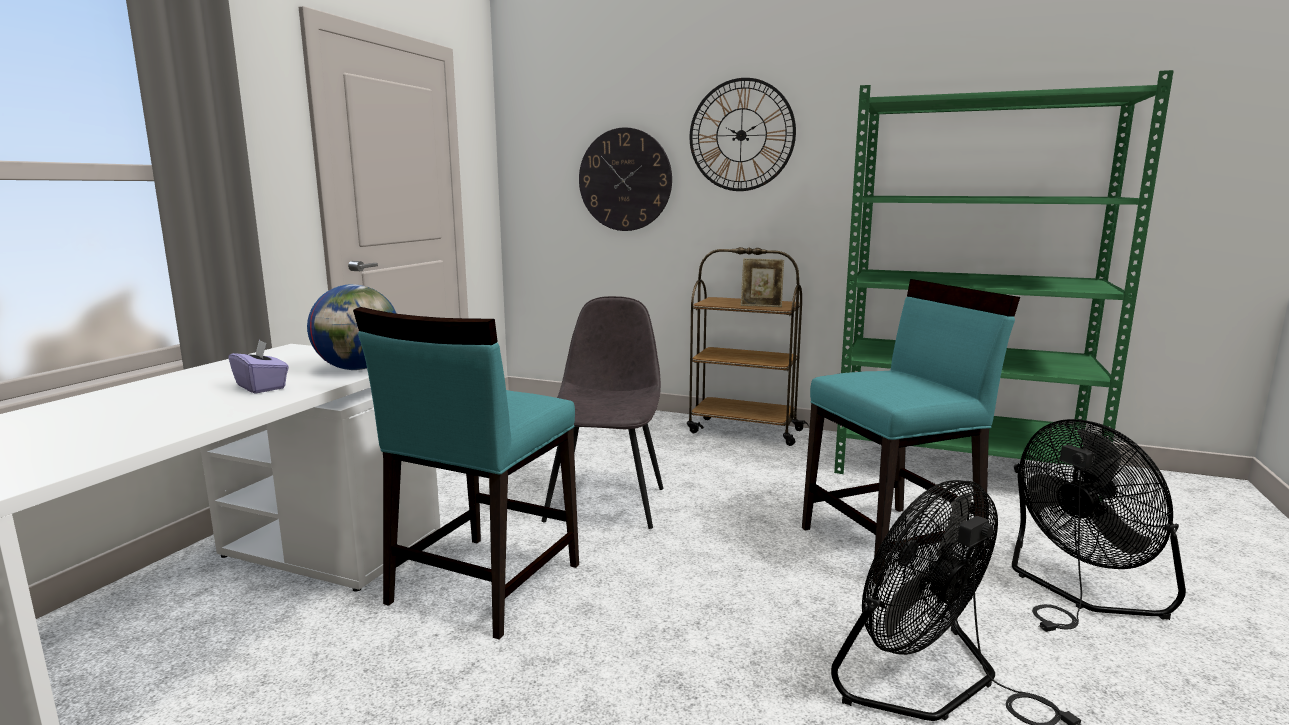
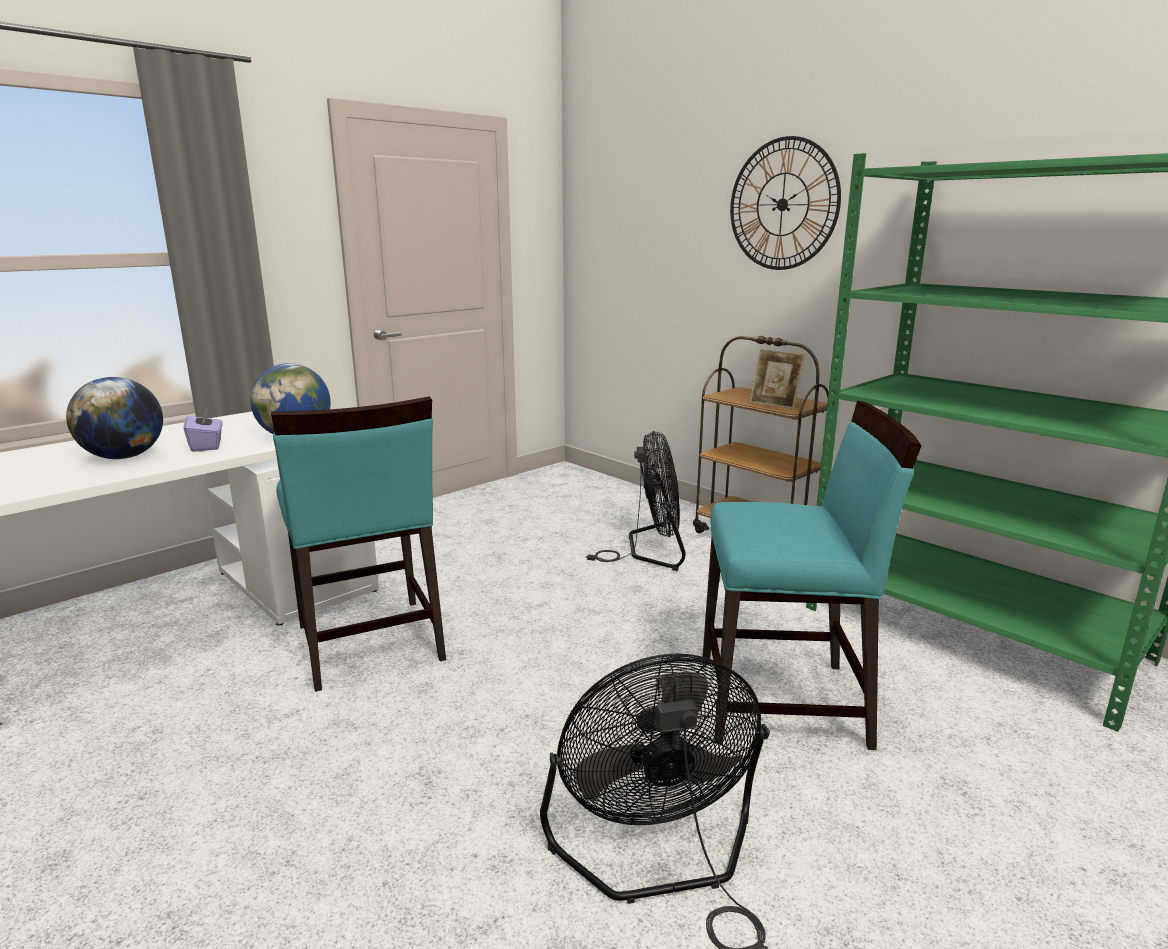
camera: 25 degrees right, 5 degrees up
(167, 408) = (124, 457): none -> globe
(483, 584) = (369, 643): turquoise chair -> turquoise chair turned 75 degrees counterclockwise
(606, 503) = (540, 591): grey chair -> none
(625, 180) = (668, 252): wall clock -> none
(1070, 589) = (946, 815): black fan -> black fan (647, 548)

